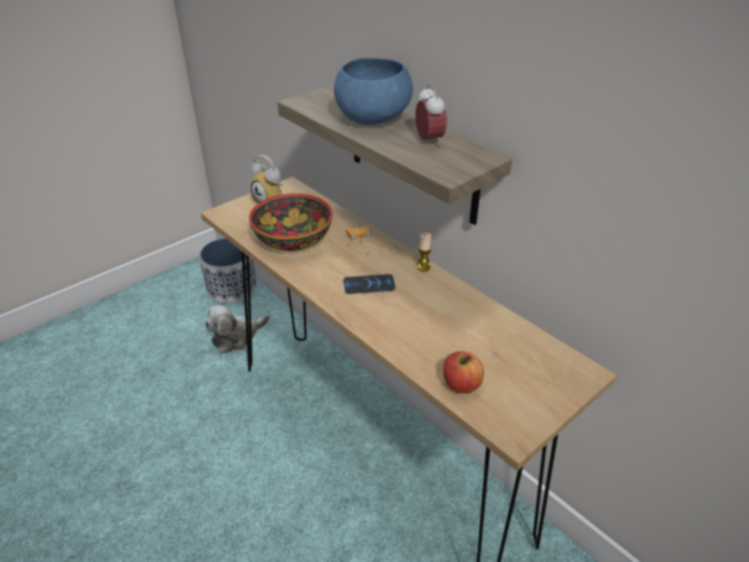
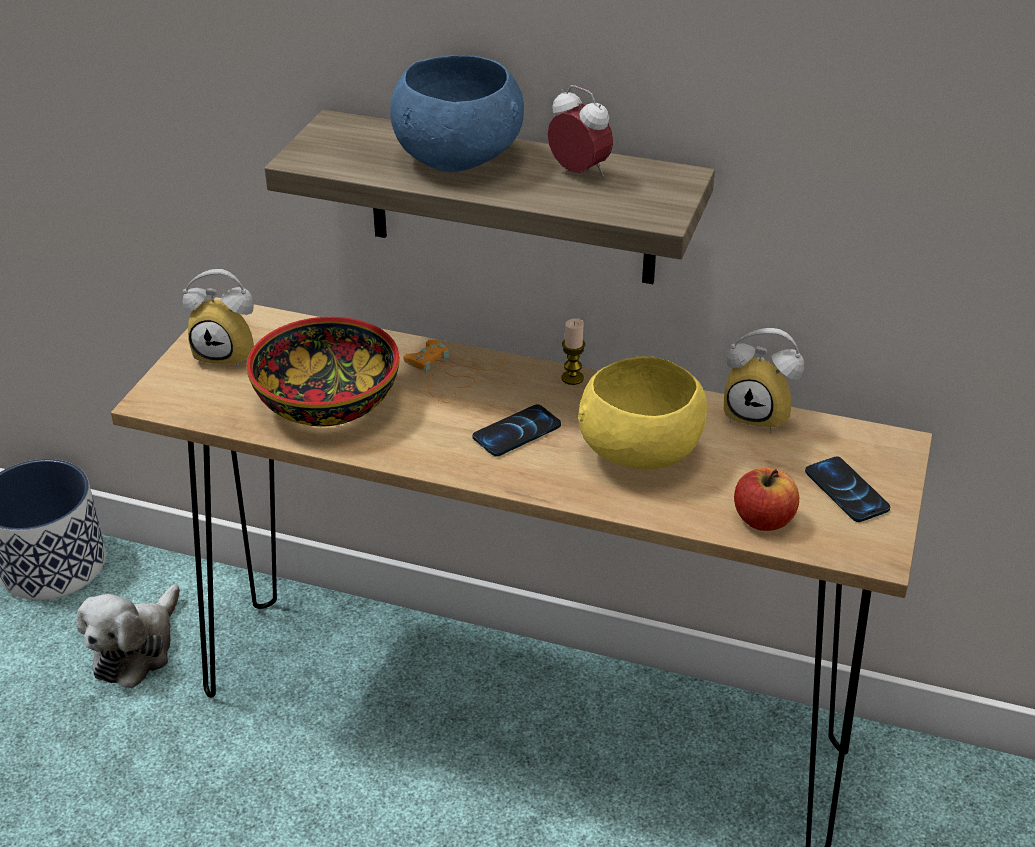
camera: 30 degrees left, 0 degrees up
(422, 320) = (638, 455): none -> yellow bowl
(512, 323) = (760, 414): none -> alarm clock
(528, 388) = (846, 491): none -> phone

